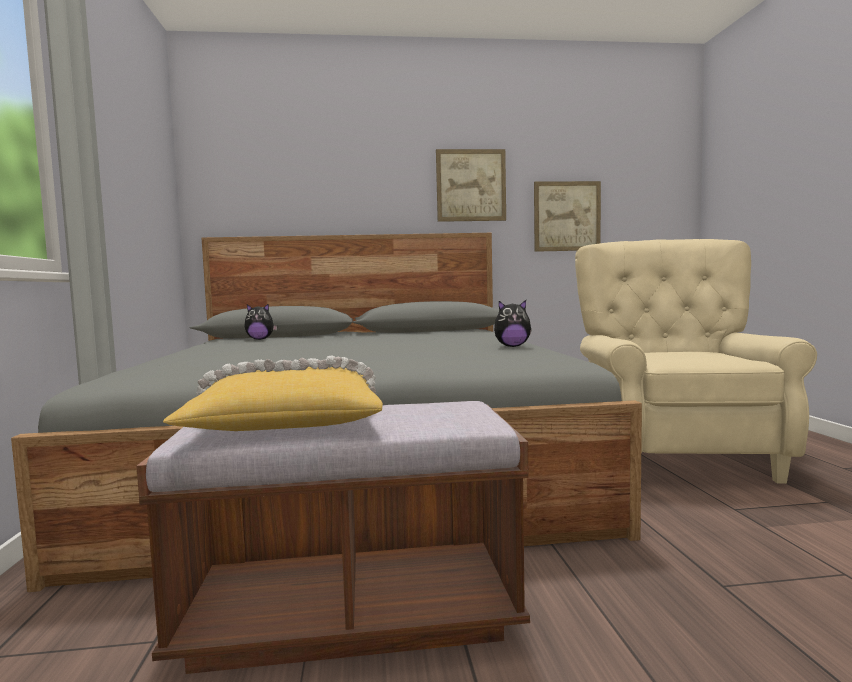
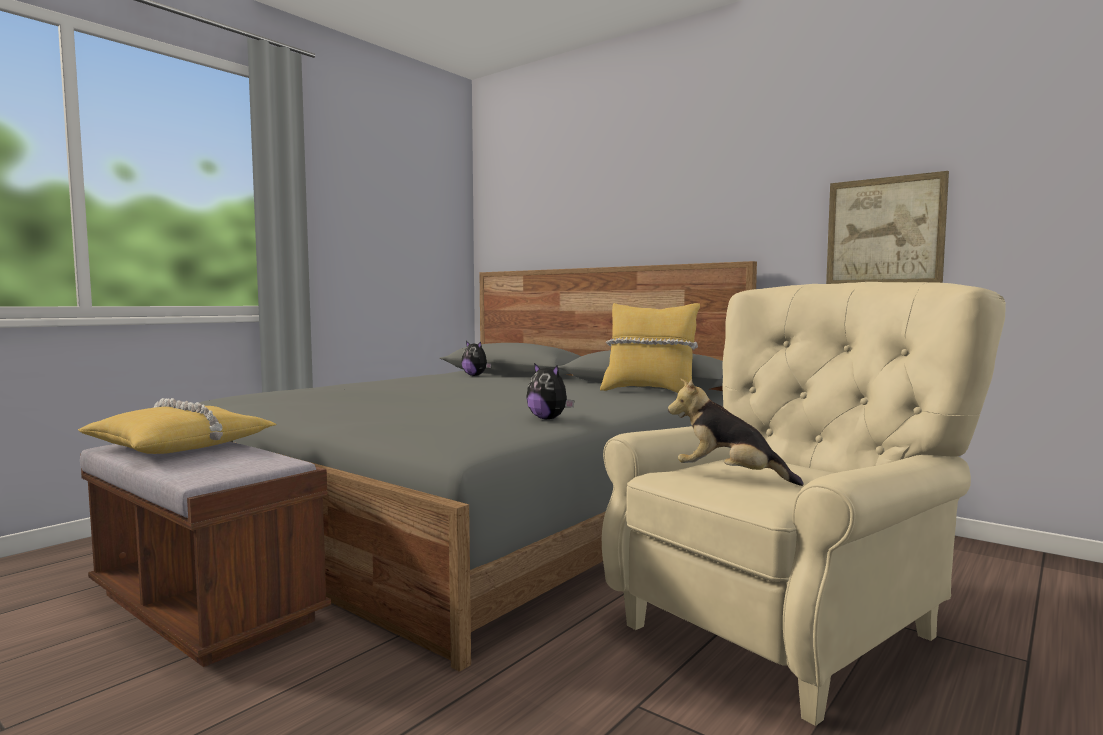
camera: 45 degrees right, 0 degrees up
(457, 332) = (649, 391): none -> yellow pillow
(471, 185) = (740, 197): picture -> none
(692, 358) = (729, 477): none -> plush toy

